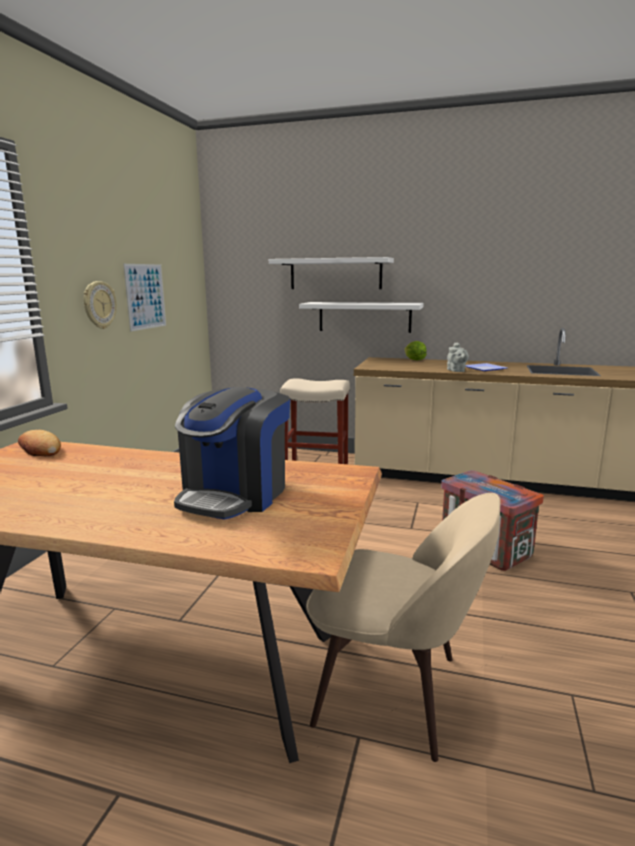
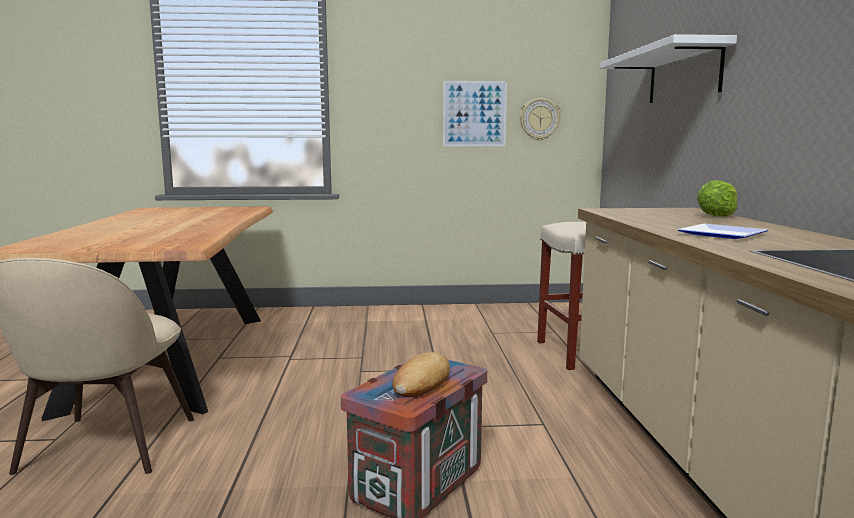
camera: 70 degrees right, 5 degrees down
(40, 449) = (244, 209): bread -> bread (421, 382)
(99, 305) = (401, 118): wall clock -> wall clock (539, 119)
(235, 494) = (138, 234): coffee machine -> none
(364, 317) = (702, 141): white shelf -> none
(456, 371) = (659, 227): grey teapot -> none

